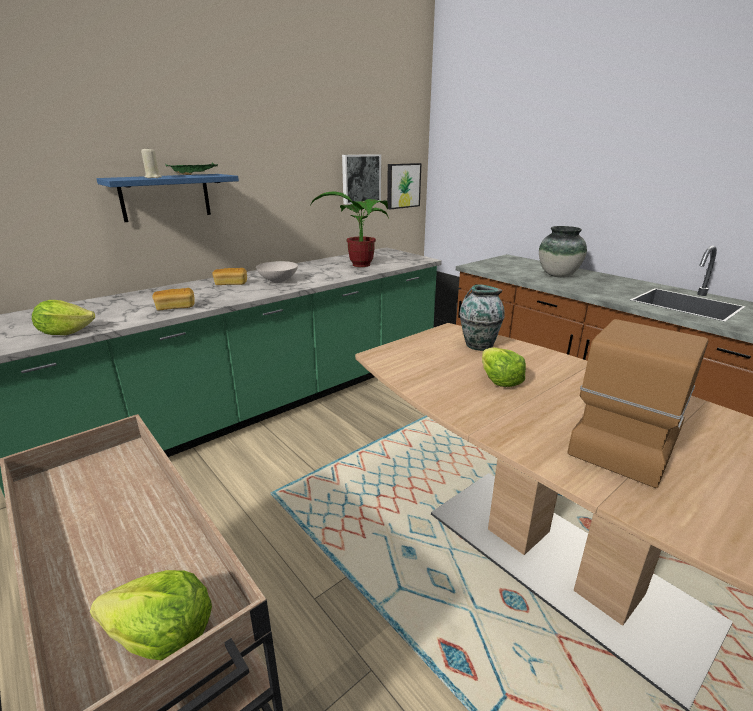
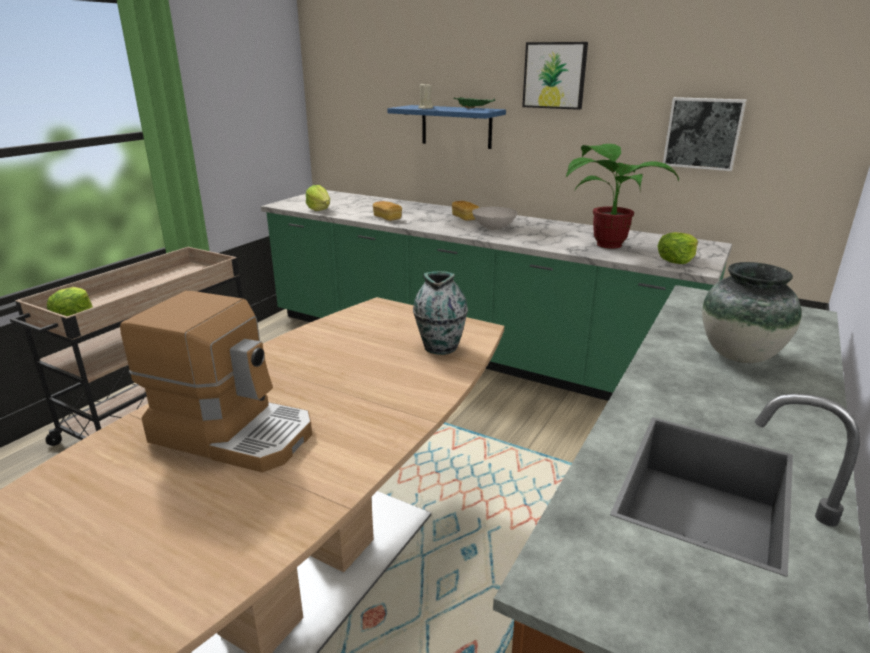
camera: 70 degrees right, 0 degrees up
(402, 185) = (797, 154): picture -> picture (555, 75)
(499, 380) = (348, 363): lettuce -> lettuce (676, 260)

